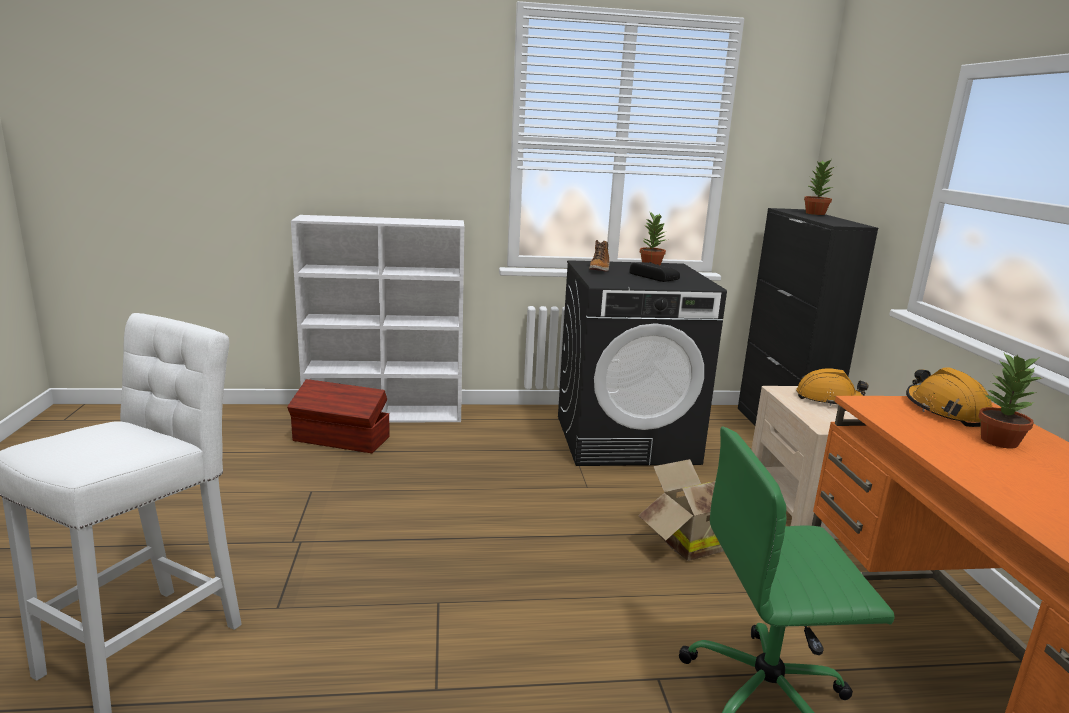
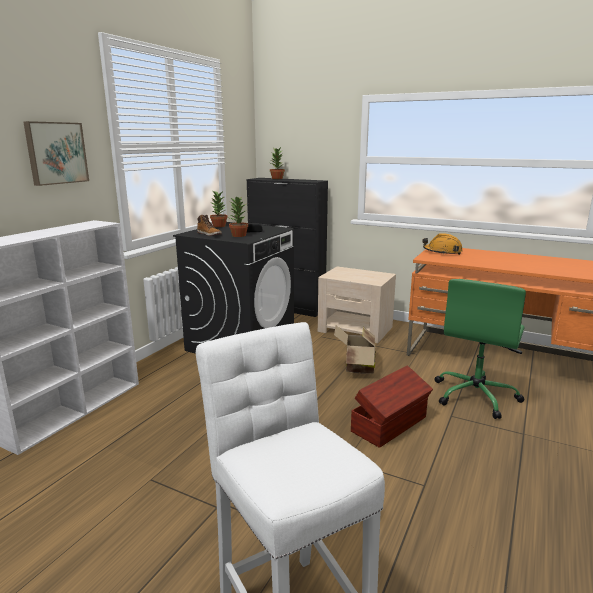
camera: 55 degrees left, 0 degrees up
(341, 439) = (85, 442): brown storage box -> brown storage box (390, 424)
(432, 140) = (56, 153): none -> picture
(828, 399) = (348, 272): orange hard hat -> none
(997, 441) = (475, 255): potted plant -> potted plant (238, 235)

